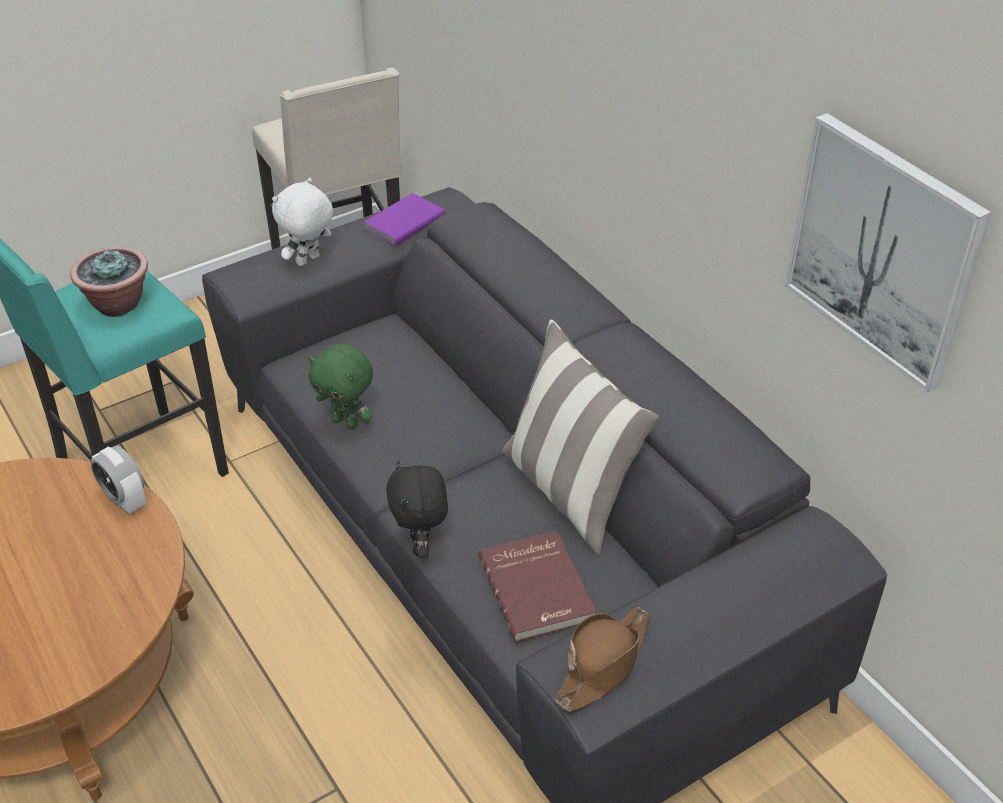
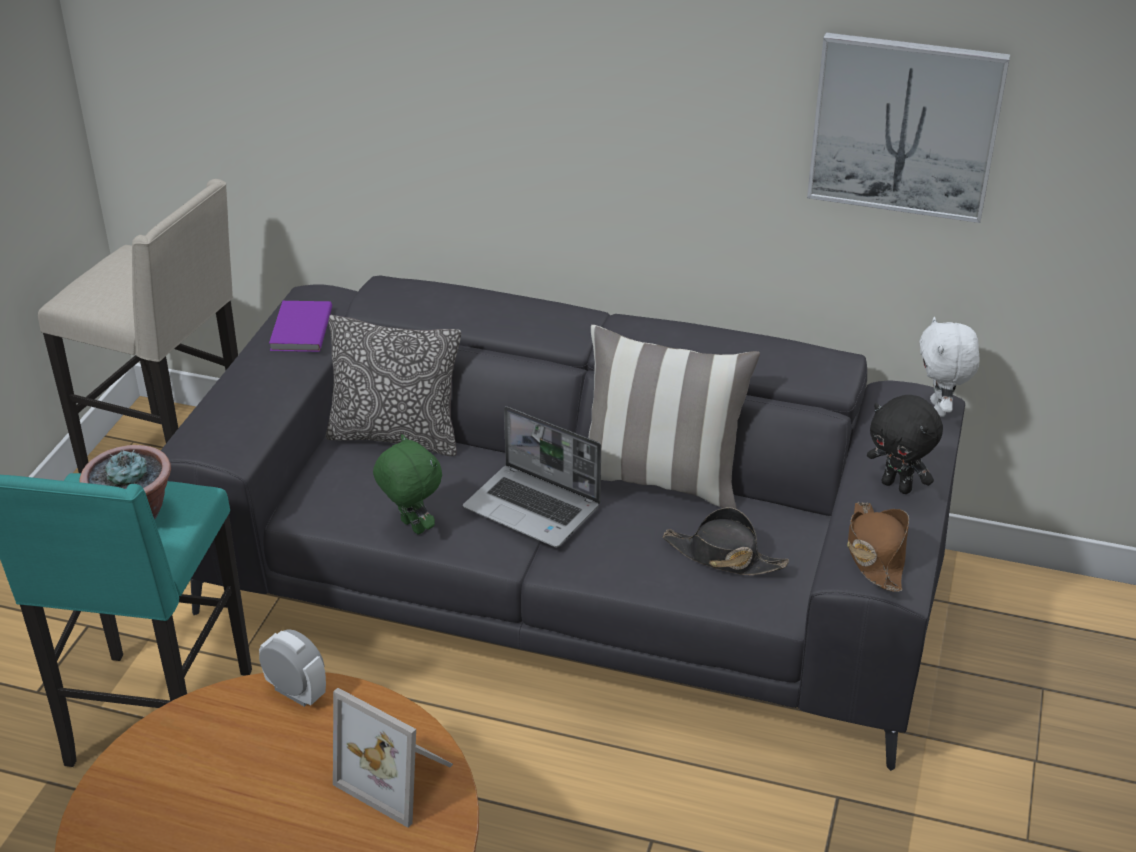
camera: 40 degrees left, 5 degrees down
(109, 606) = (399, 776): none -> picture frame
(124, 500) = (296, 692): alarm clock -> alarm clock turned 150 degrees counterclockwise
(308, 261) = (254, 399): white plush toy -> white plush toy (940, 409)
(346, 422) = (411, 527): green plush toy -> green plush toy turned 120 degrees counterclockwise
(419, 344) = (396, 436): none -> pillow
(421, 546) = (593, 582): black plush toy -> black plush toy (897, 486)
(446, 458) = (534, 508): none -> laptop
(538, 588) = (723, 556): red book -> black hat

